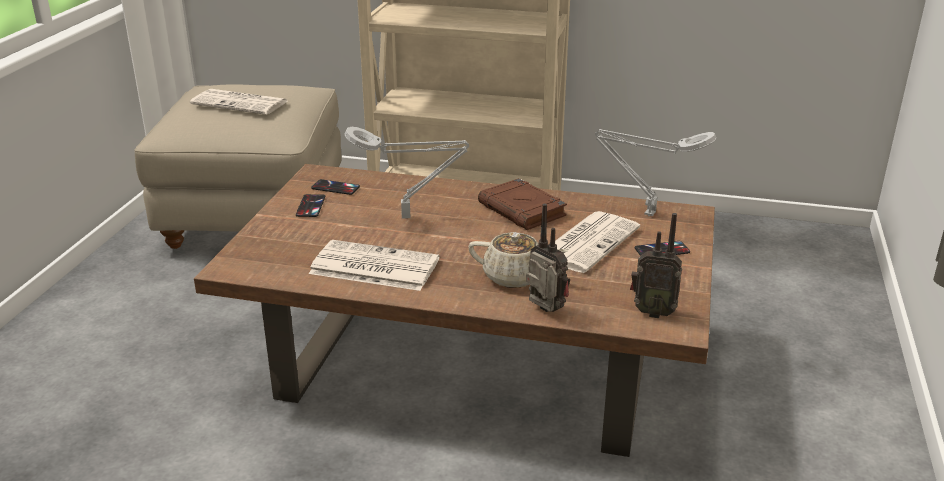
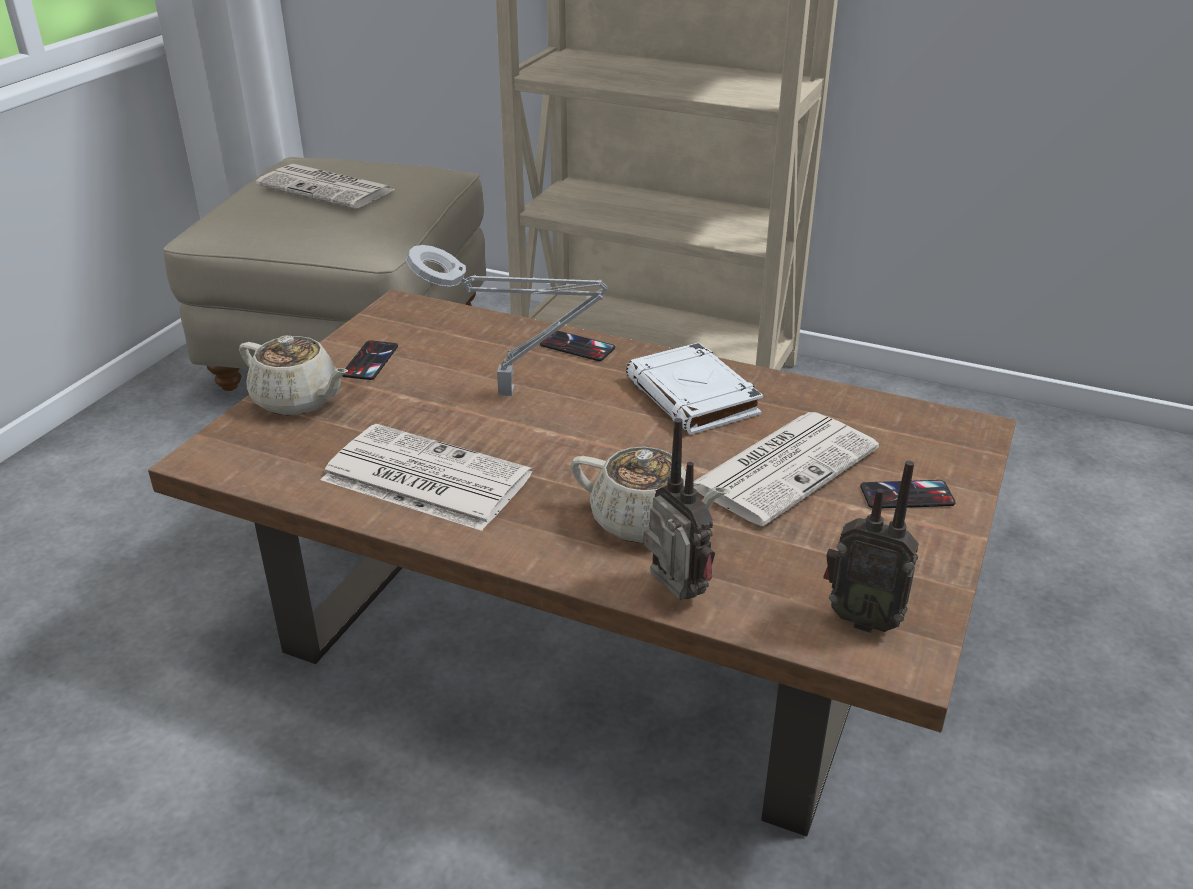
camera: 10 degrees right, 5 degrees up
(273, 232) = (298, 400): none -> beige teapot
(335, 188) = (418, 333): phone -> phone (577, 347)
(522, 210) = (694, 397): brown book -> white book
(646, 213) = (895, 422): grey table lamp -> none

